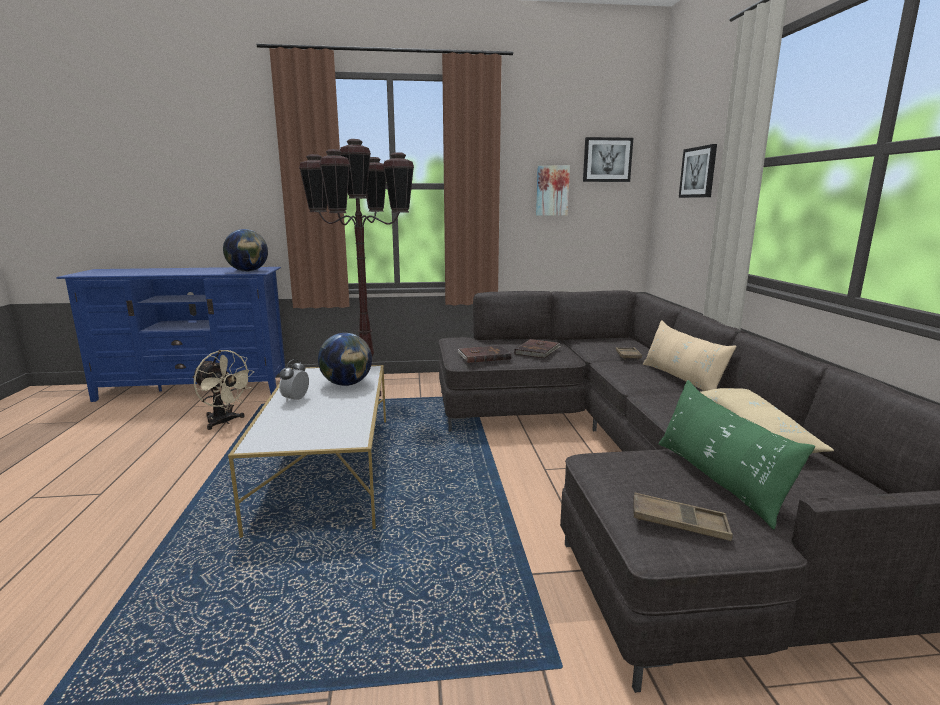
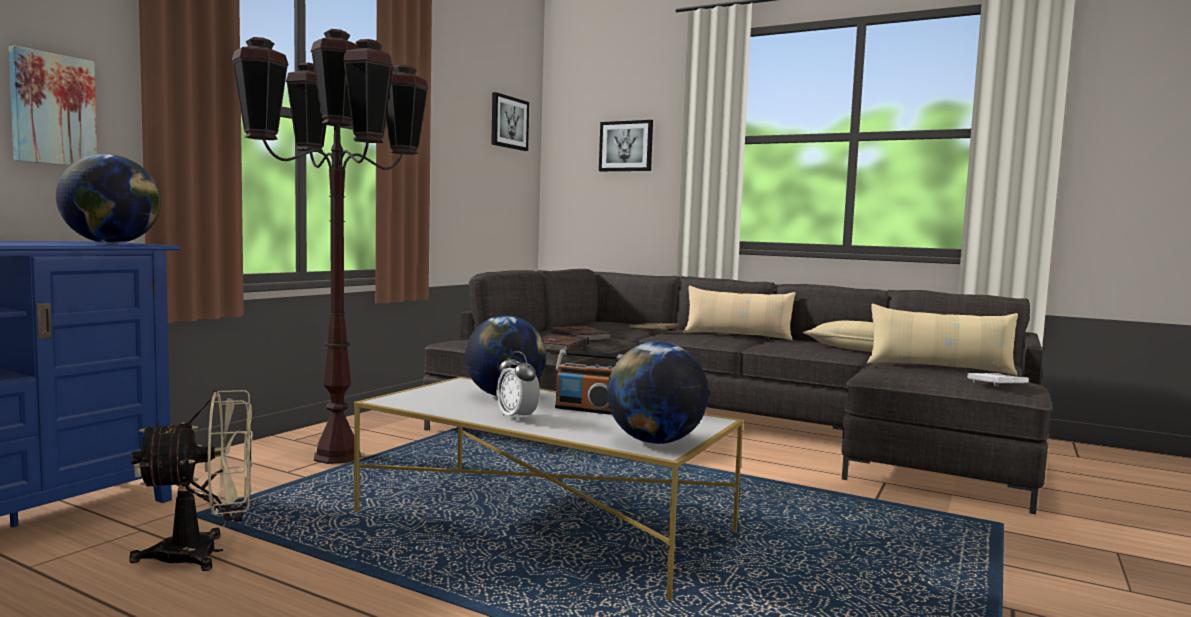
camera: 55 degrees left, 10 degrees down
(274, 439) = (655, 442): none -> globe
(338, 407) = (587, 409): none -> radio
(552, 190) = (467, 151): picture -> picture (52, 109)
(679, 523) = (997, 384): brown tray -> white tray
(717, 479) = (939, 368): green pillow -> beige pillow

